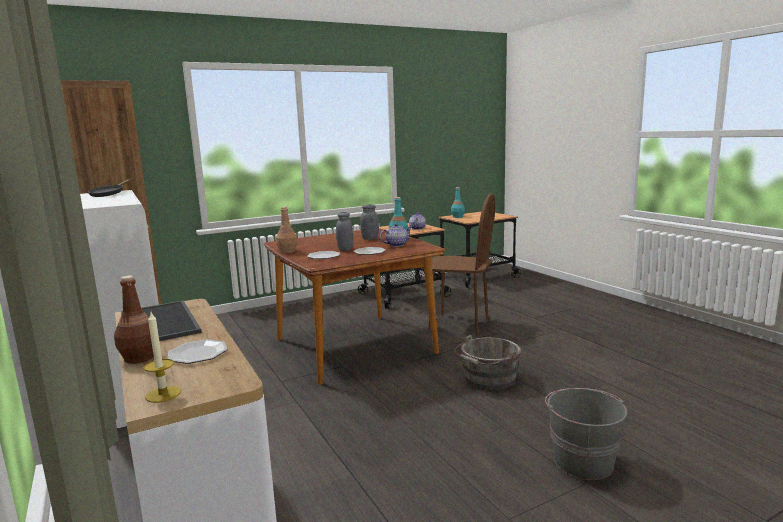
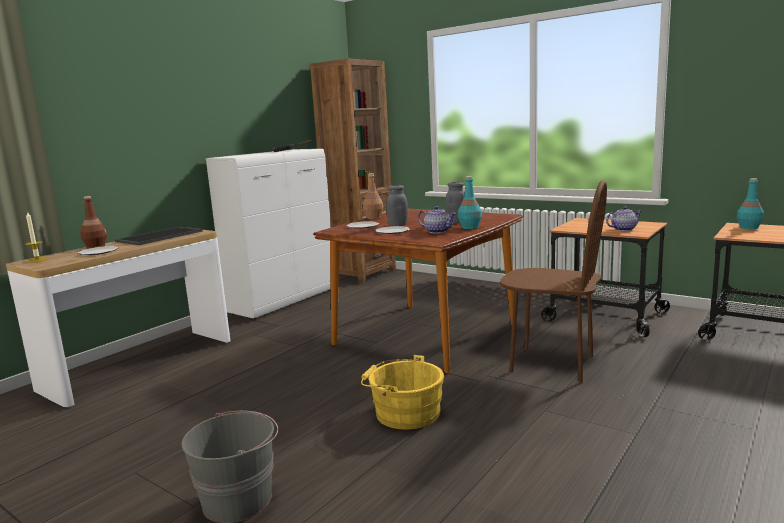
camera: 65 degrees right, 0 degrees up
(459, 324) = (552, 364): brown chair -> brown chair turned 60 degrees counterclockwise
(488, 379) = (404, 412): grey bucket -> yellow bucket

